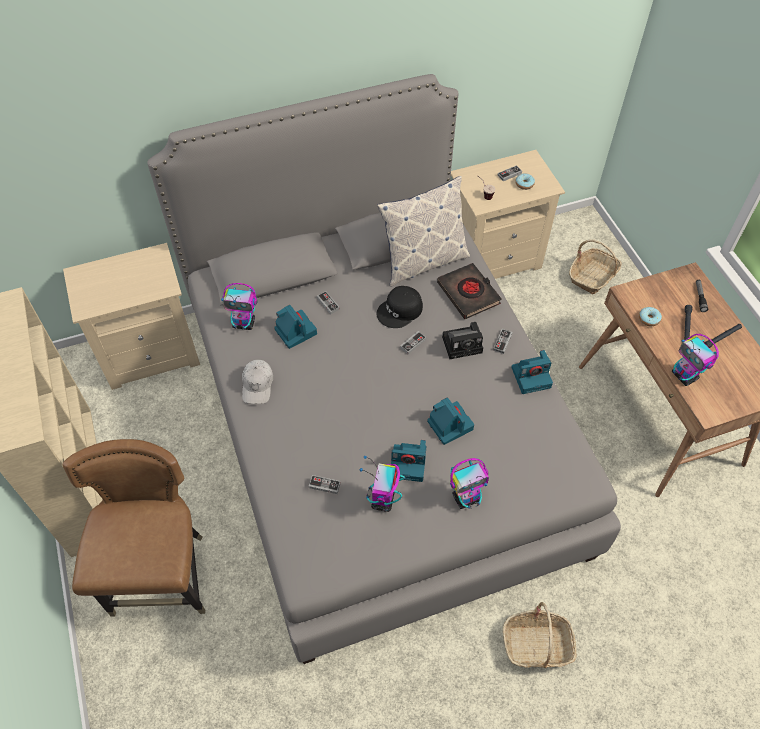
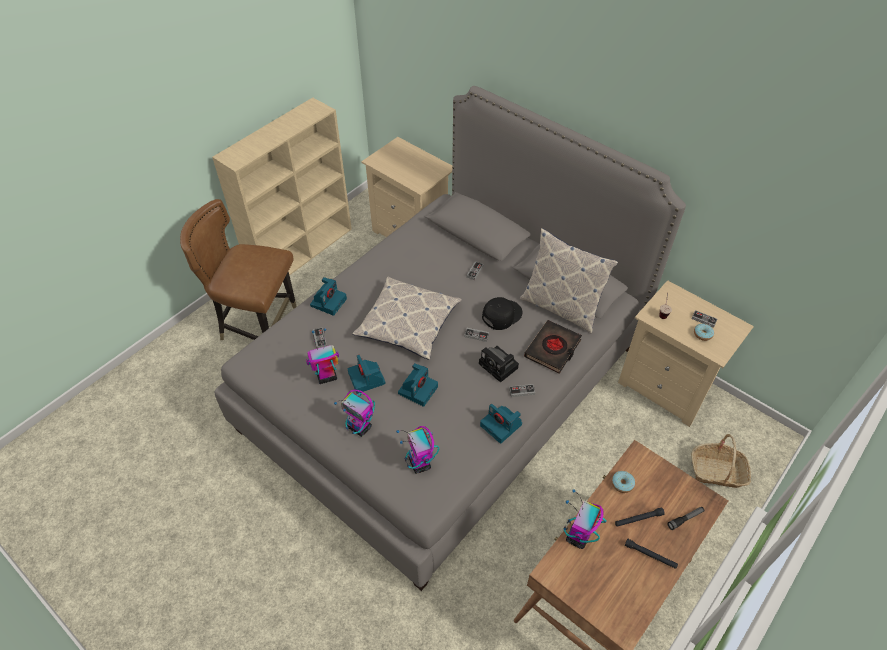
camera: 60 degrees right, 5 degrees down
(163, 576) = (259, 325): brown chair -> brown chair turned 135 degrees counterclockwise
(244, 323) = (423, 237): toy robot -> toy robot (420, 464)
(258, 385) = (378, 268): white cap -> none
(295, 331) = (436, 265): camera -> camera (328, 301)
(358, 393) = (408, 323): none -> pillow
(400, 311) = (501, 314): black cap -> black cap turned 120 degrees clockwise
(537, 644) = (322, 576): basket -> none

